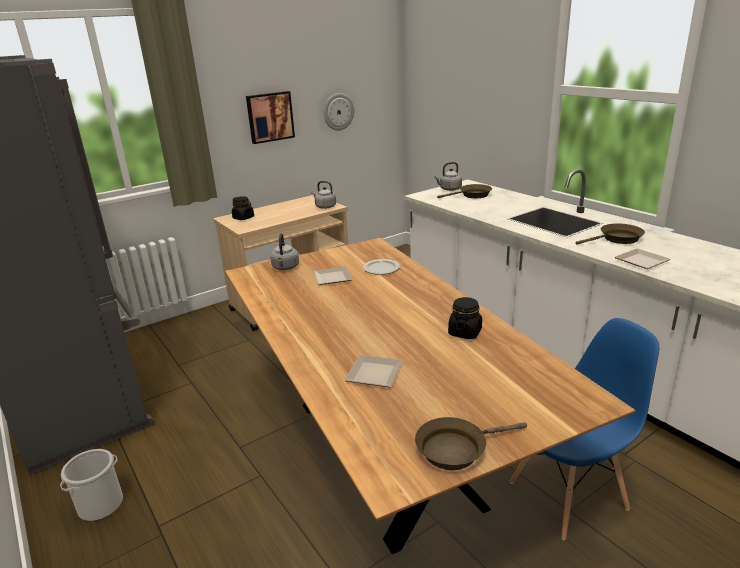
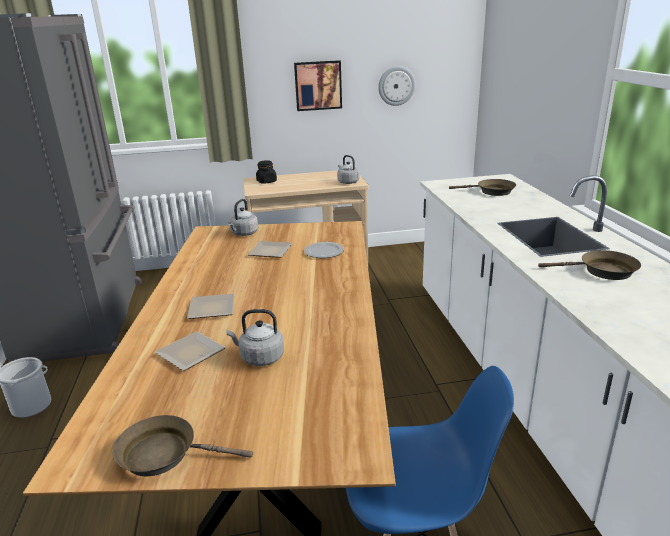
camera: 25 degrees right, 0 degrees up
(449, 189) = (475, 181): grey kettle -> grey kettle (259, 358)
(465, 332) = (322, 336): black jar -> none
(643, 261) = (601, 305): plate -> plate (213, 309)

